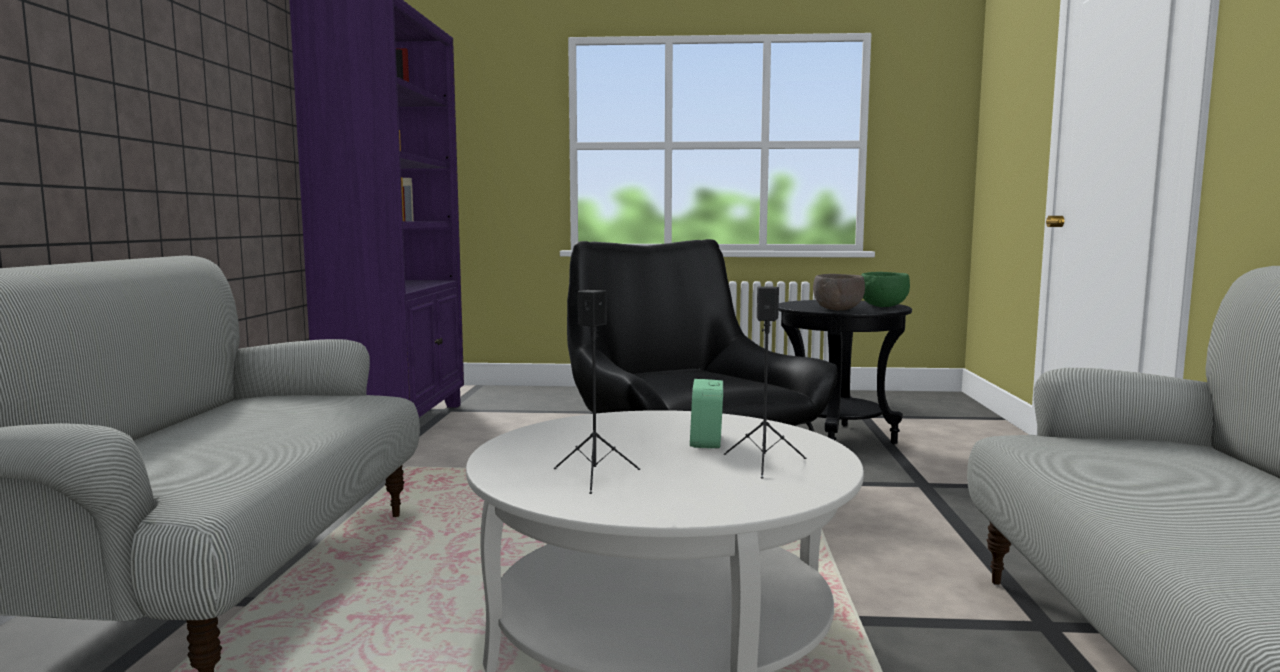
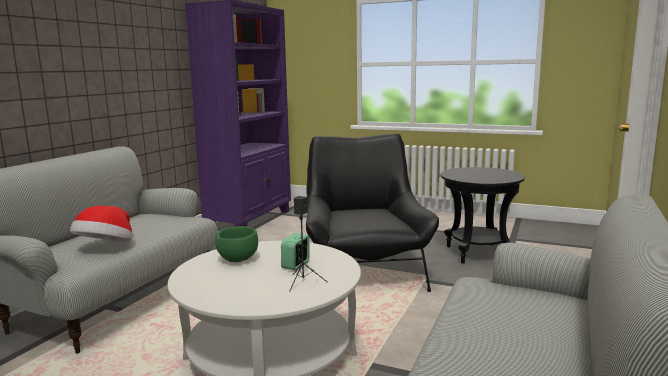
camera: 20 degrees right, 5 degrees up
(235, 452) = (106, 247): none -> hat
(595, 476) = (220, 280): black speaker -> none
(837, 310) = (470, 179): brown bowl -> none
(882, 306) = (505, 176): green bowl -> green bowl (237, 259)

